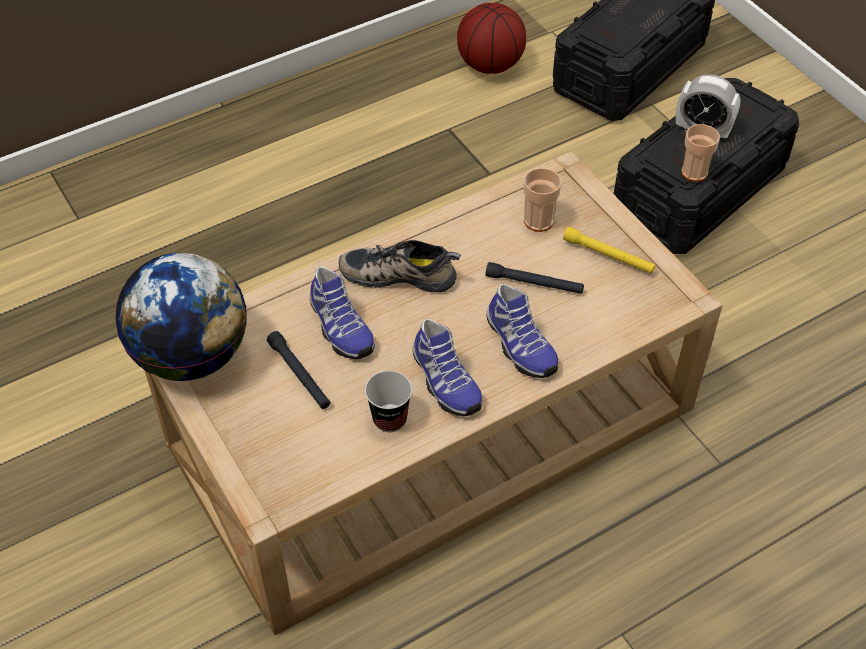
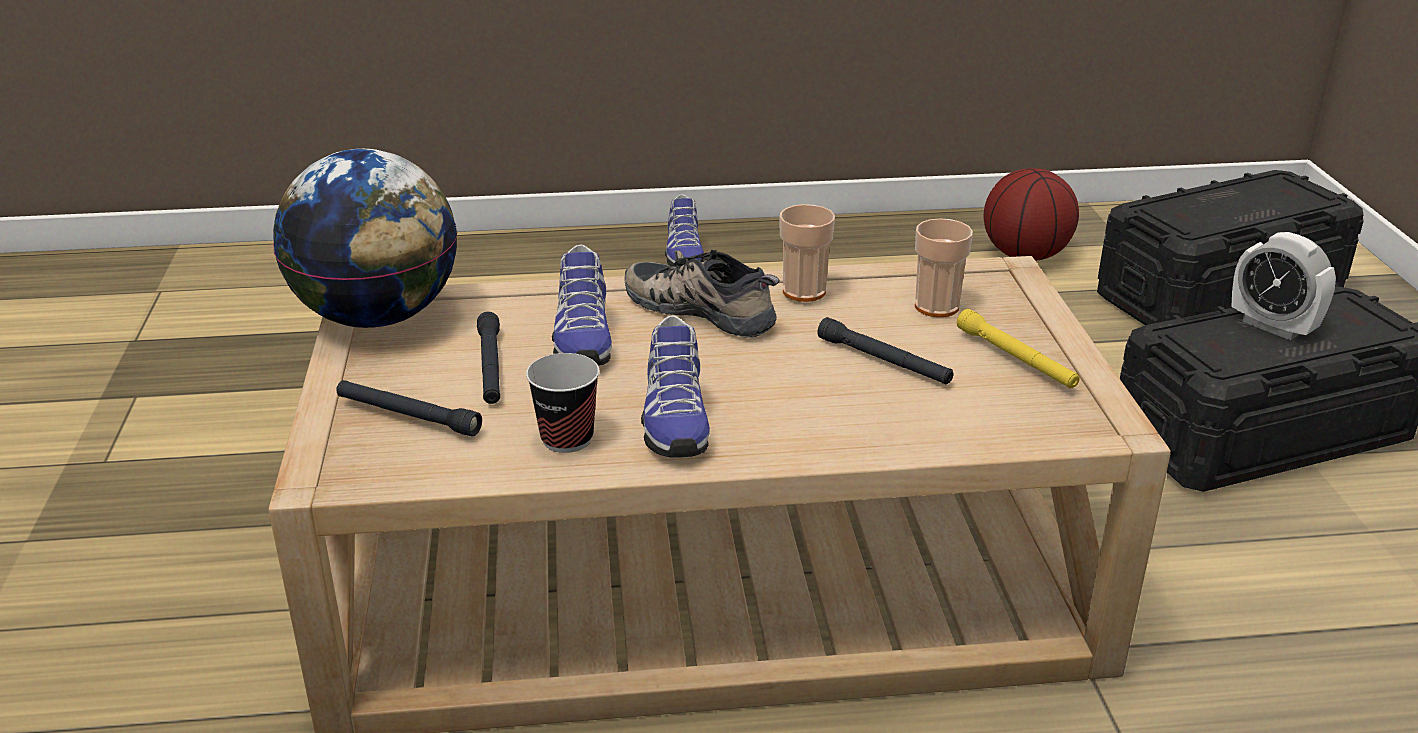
camera: 25 degrees right, 20 degrees down
(281, 438) = (408, 416): none -> black flashlight
(518, 346) = (811, 413): shoe -> shoe (683, 254)
(694, 172) = (1236, 361): cup -> cup (804, 291)

